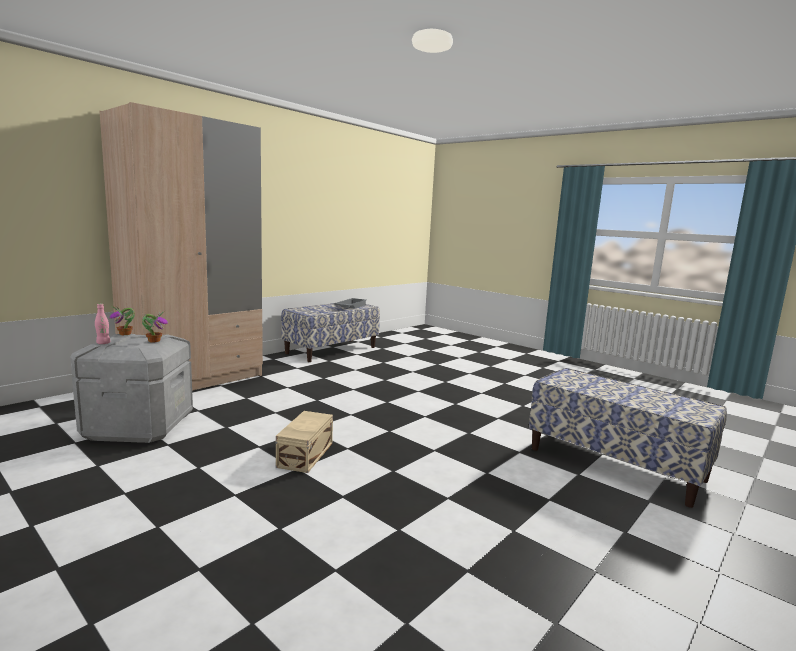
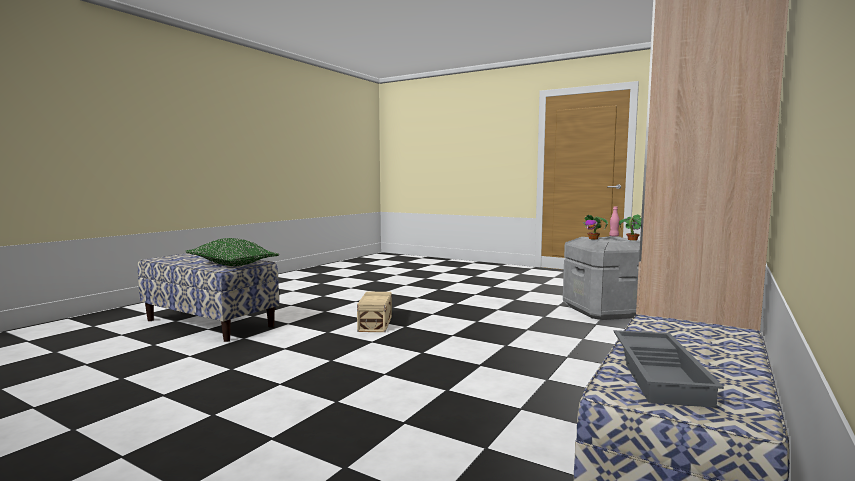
camera: 170 degrees right, 5 degrees down
(304, 455) = (459, 308): beige storage box -> beige storage box (376, 323)
(577, 380) = (232, 264): none -> green pillow

